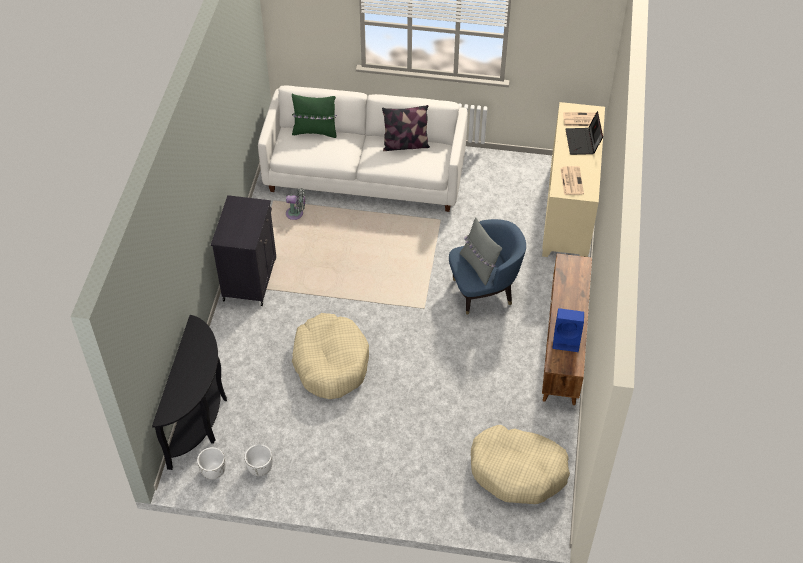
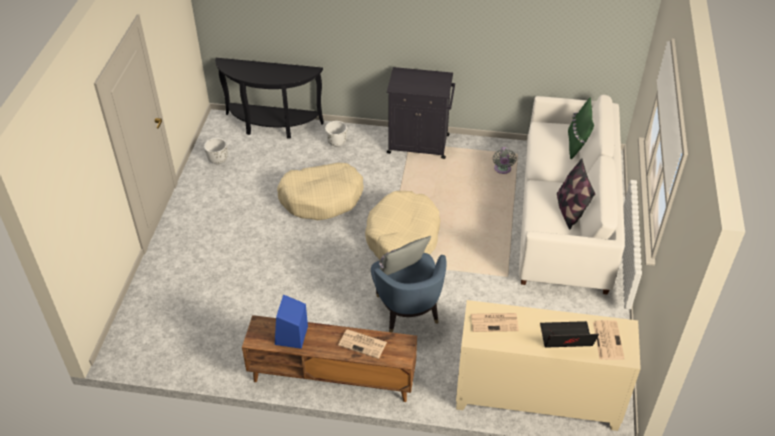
camera: 90 degrees right, 5 degrees down
(213, 472) = (220, 136): white planter -> white planter (337, 143)
(517, 471) = (183, 328): beige dog bed -> beige dog bed (403, 237)
(570, 289) = (363, 344): none -> newspaper

